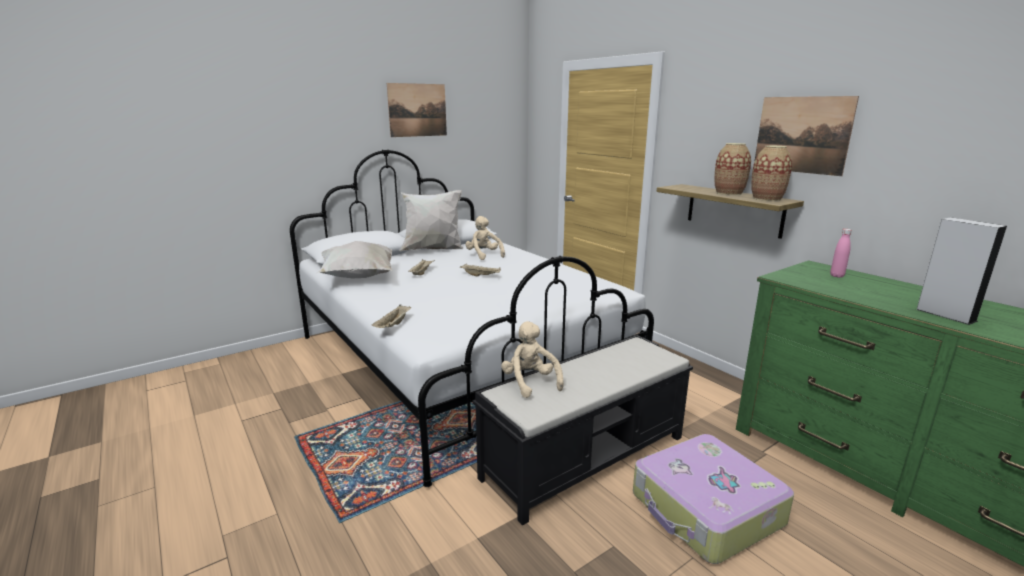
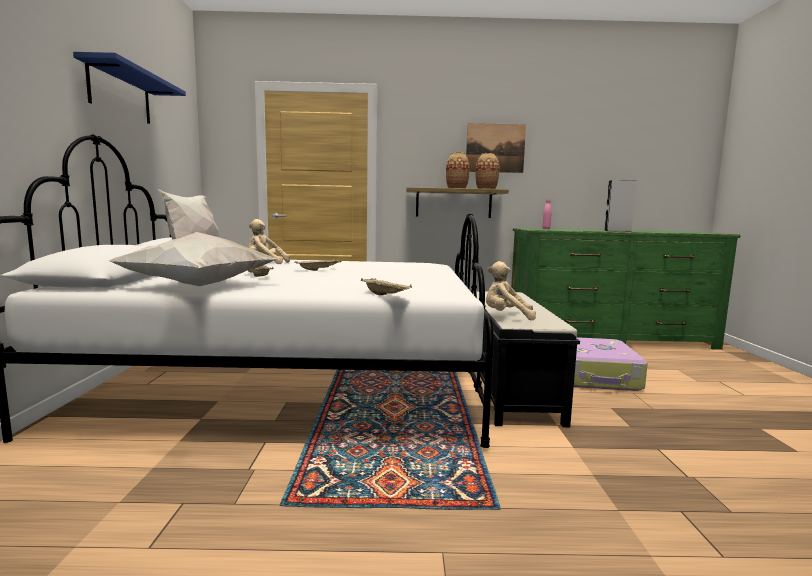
camera: 55 degrees left, 10 degrees down
(417, 110) = (120, 94): picture -> blue shelf

